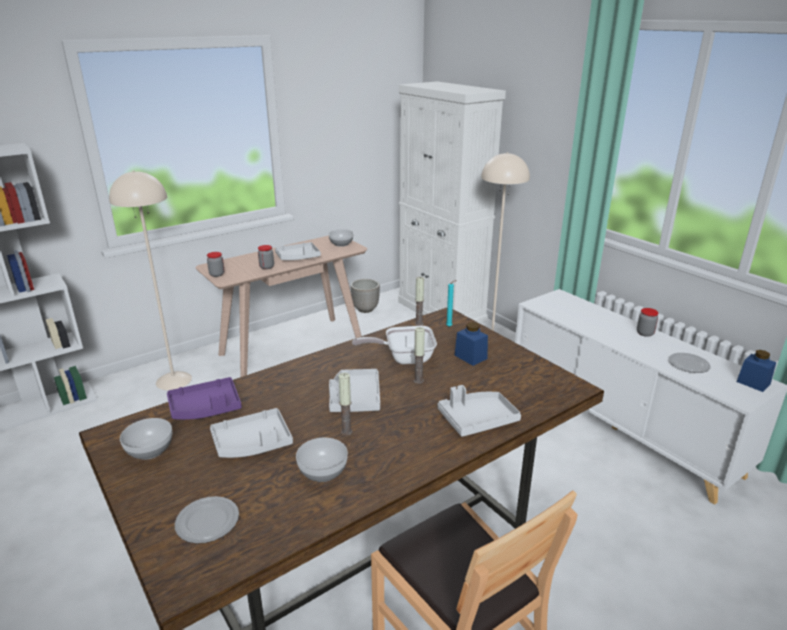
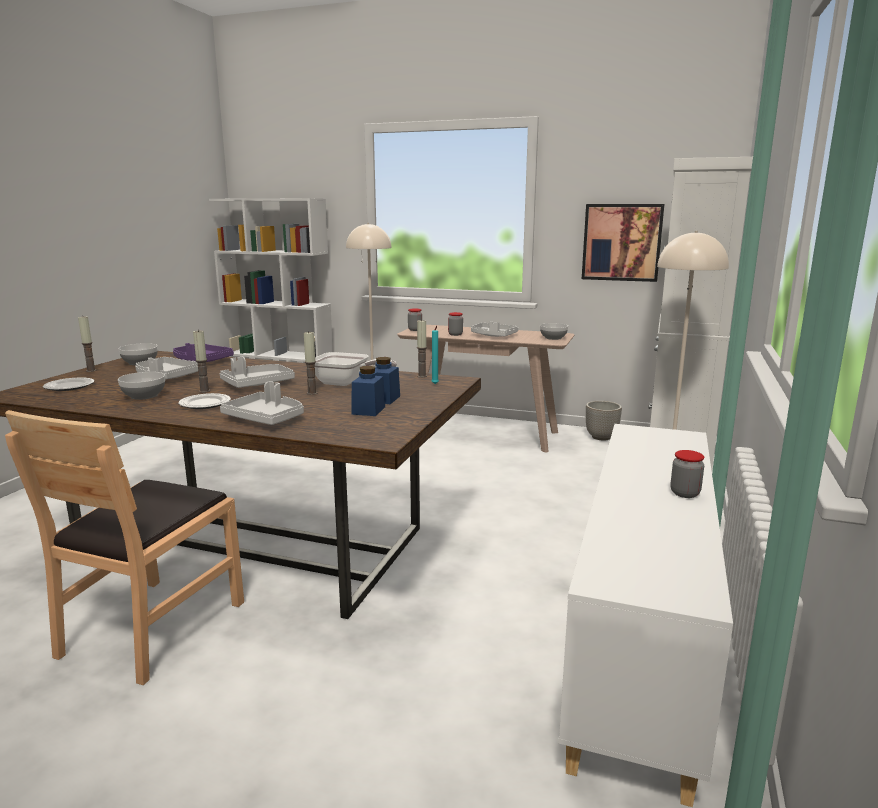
camera: 55 degrees right, 10 degrees down
(137, 494) = (91, 370): none -> candle
(350, 147) = (621, 242): none -> picture
(404, 358) = (346, 383): frying pan -> frying pan turned 150 degrees clockwise
(689, 365) = (643, 532): plate -> plate (205, 404)
(753, 383) = (678, 588): blue jar -> blue jar (368, 410)

